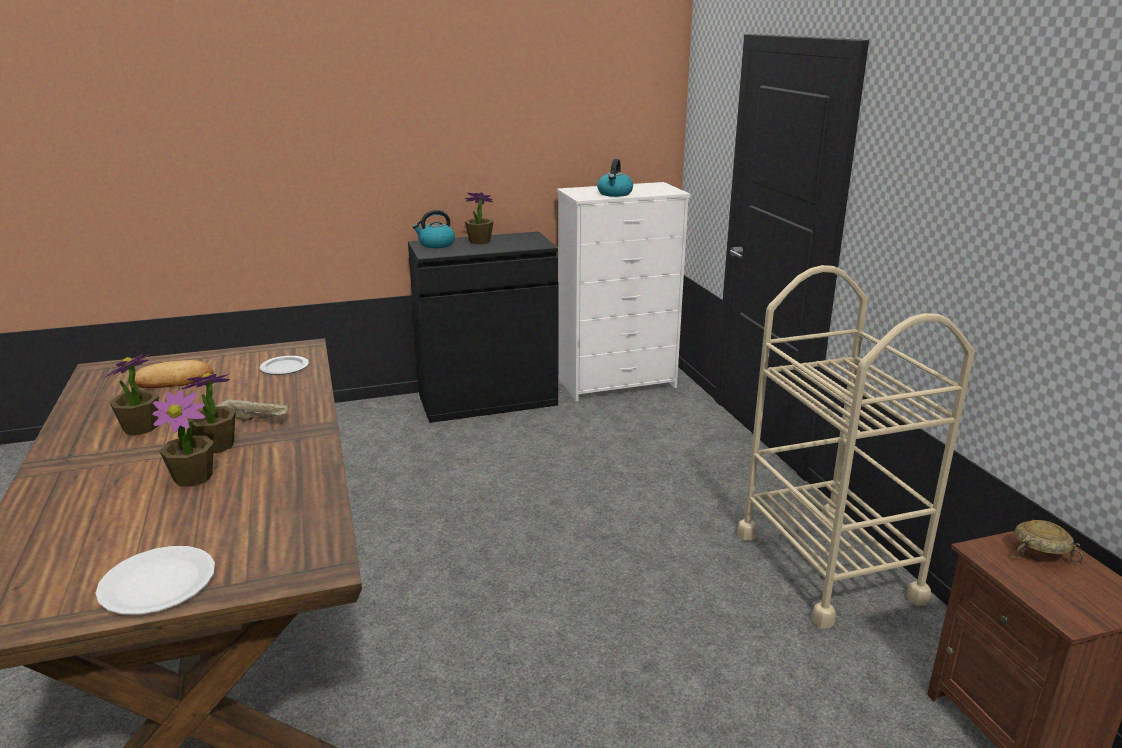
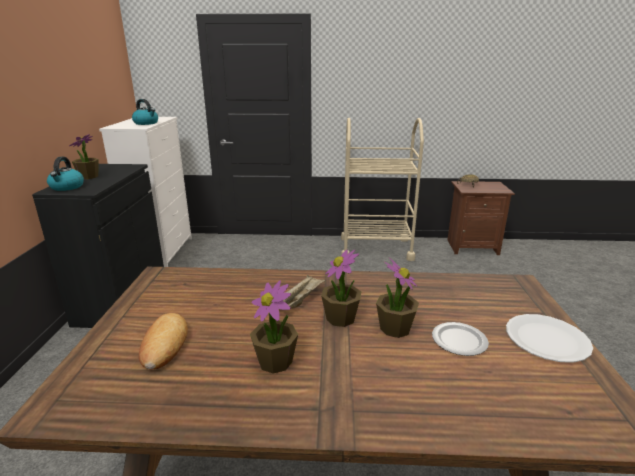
camera: 70 degrees left, 0 degrees up
(284, 368) = (197, 286): plate -> plate (460, 341)

